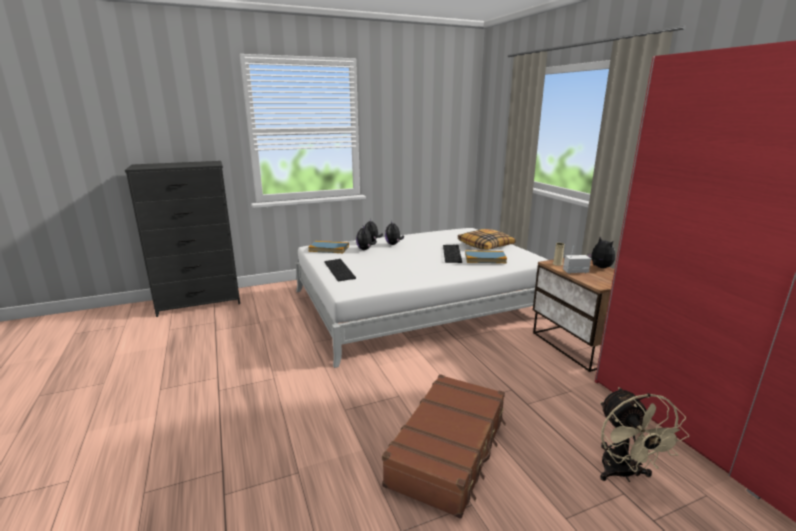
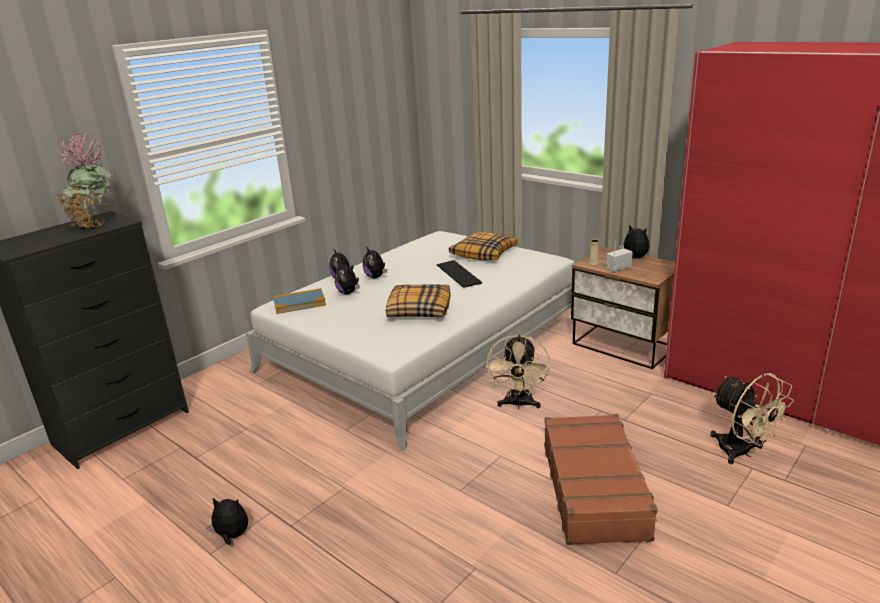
camera: 25 degrees left, 5 degrees up
(182, 383) = (232, 536): none -> plush toy
(198, 163) = (94, 224): none -> potted plant
(340, 270) = (352, 329): keyboard -> none
(398, 269) = (418, 309): none -> pillow
(448, 363) = (518, 404): none -> beige fan
(485, 259) = (502, 272): book -> none

